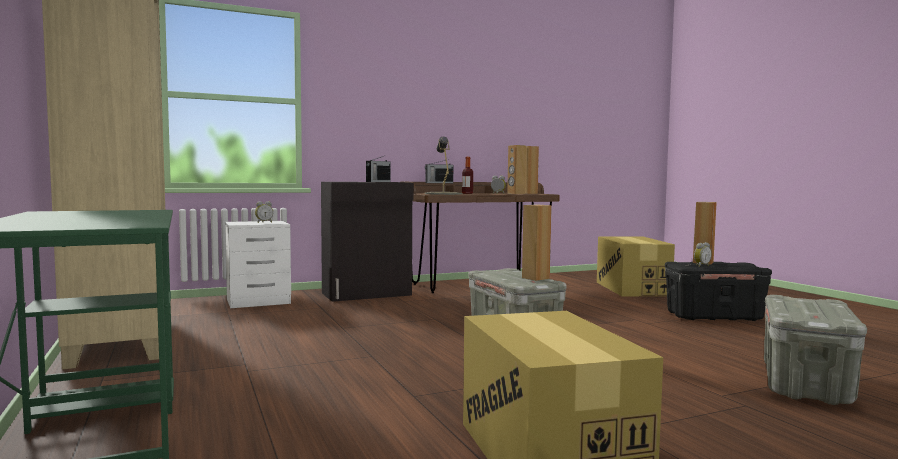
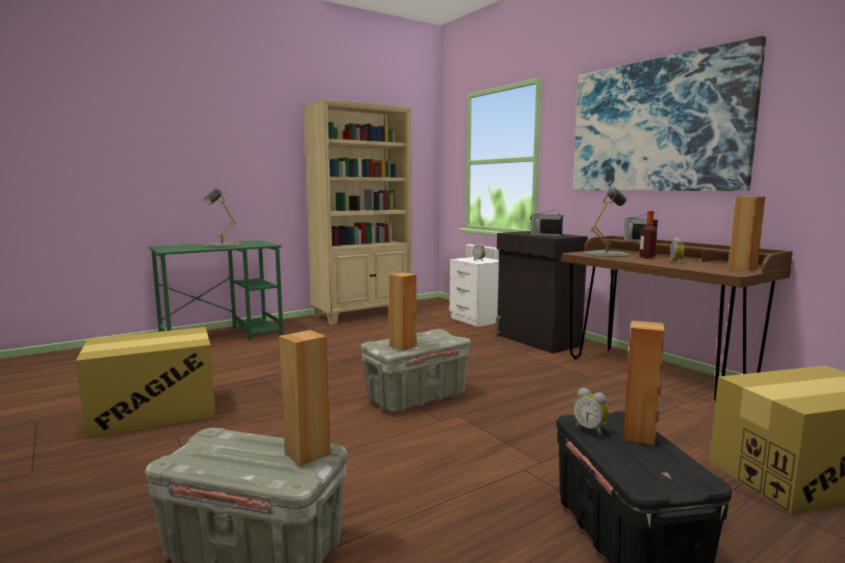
camera: 80 degrees right, 5 degrees up
(94, 216) = (222, 245): none -> grey table lamp
(431, 89) = (655, 126): none -> picture
(516, 193) = (704, 266): brown speaker -> brown speaker (307, 453)

